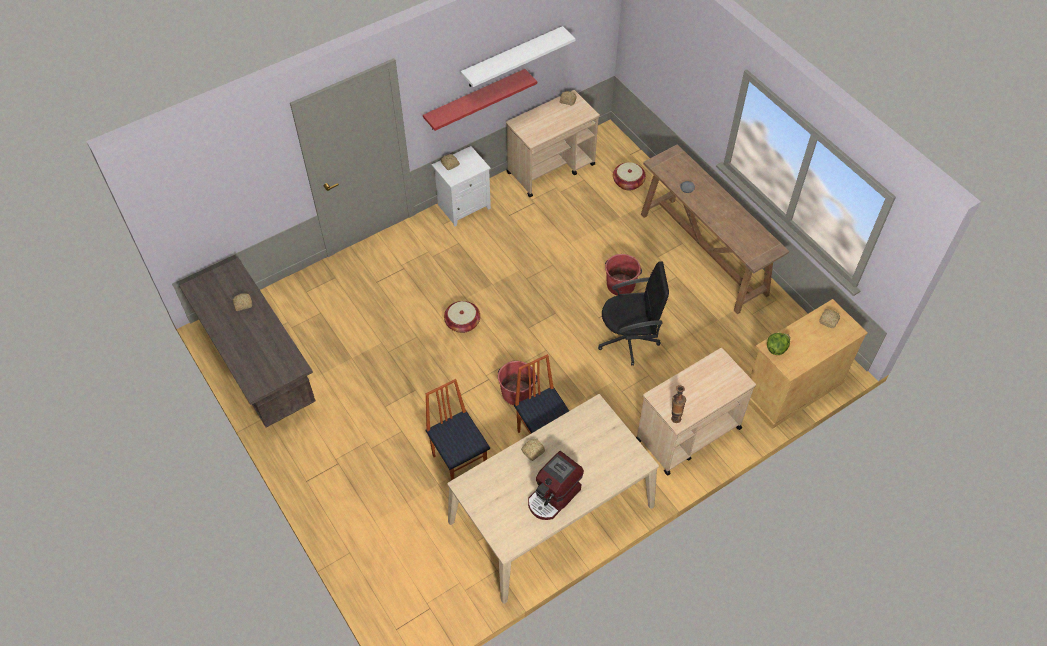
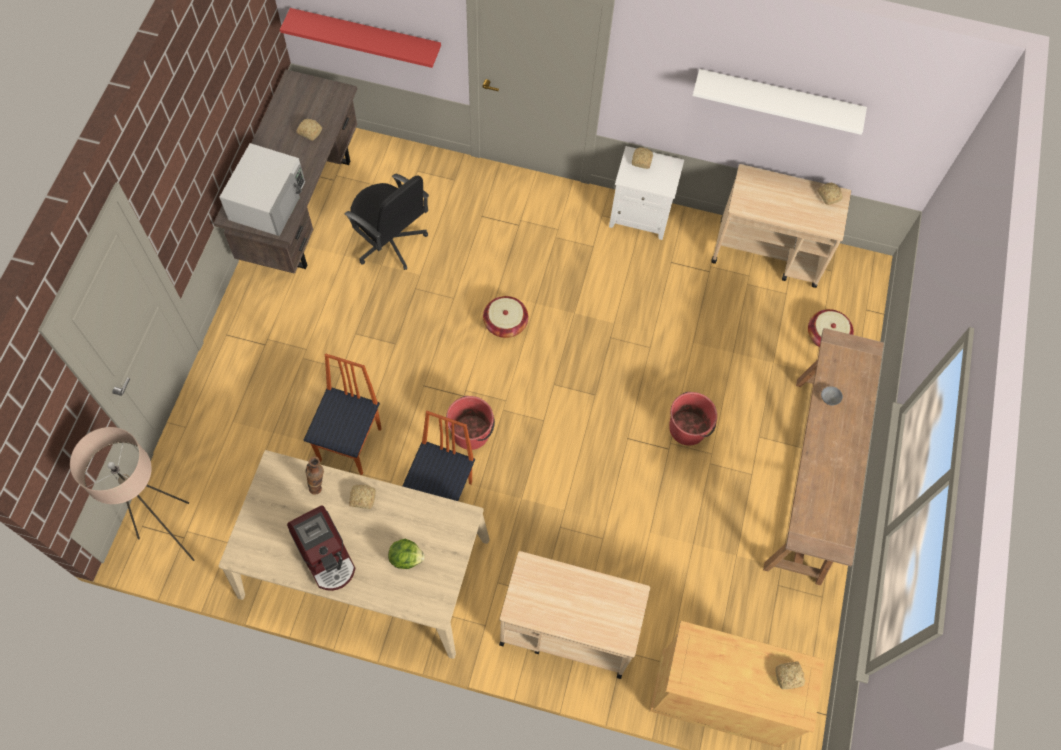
camera: 45 degrees right, 10 degrees up
(267, 361) = (268, 200): none -> white microwave
(421, 613) = (173, 534): none -> beige floor lamp
(475, 100) = (708, 113): red shelf -> red shelf (366, 36)
(554, 497) = (327, 556): coffee machine -> coffee machine turned 120 degrees counterclockwise
(629, 339) = (628, 486): black office chair -> black office chair (390, 242)
(675, 416) = (519, 603): vase -> vase (319, 486)
(776, 348) = (696, 645): lettuce -> lettuce (406, 557)

